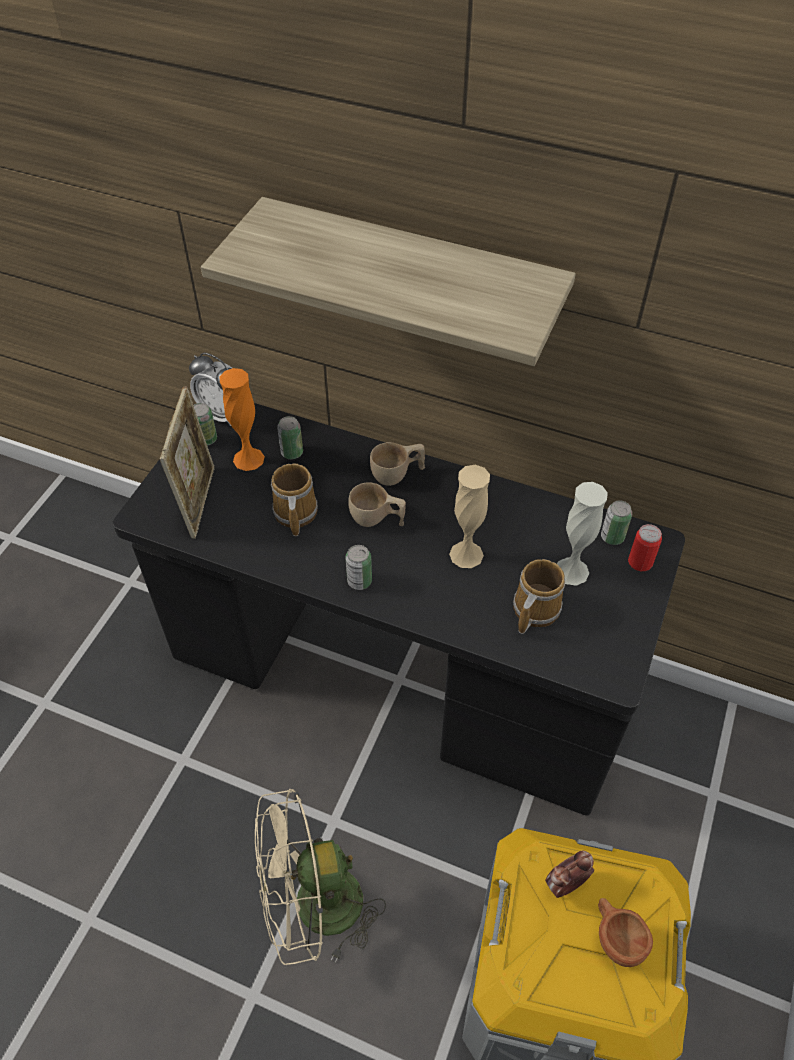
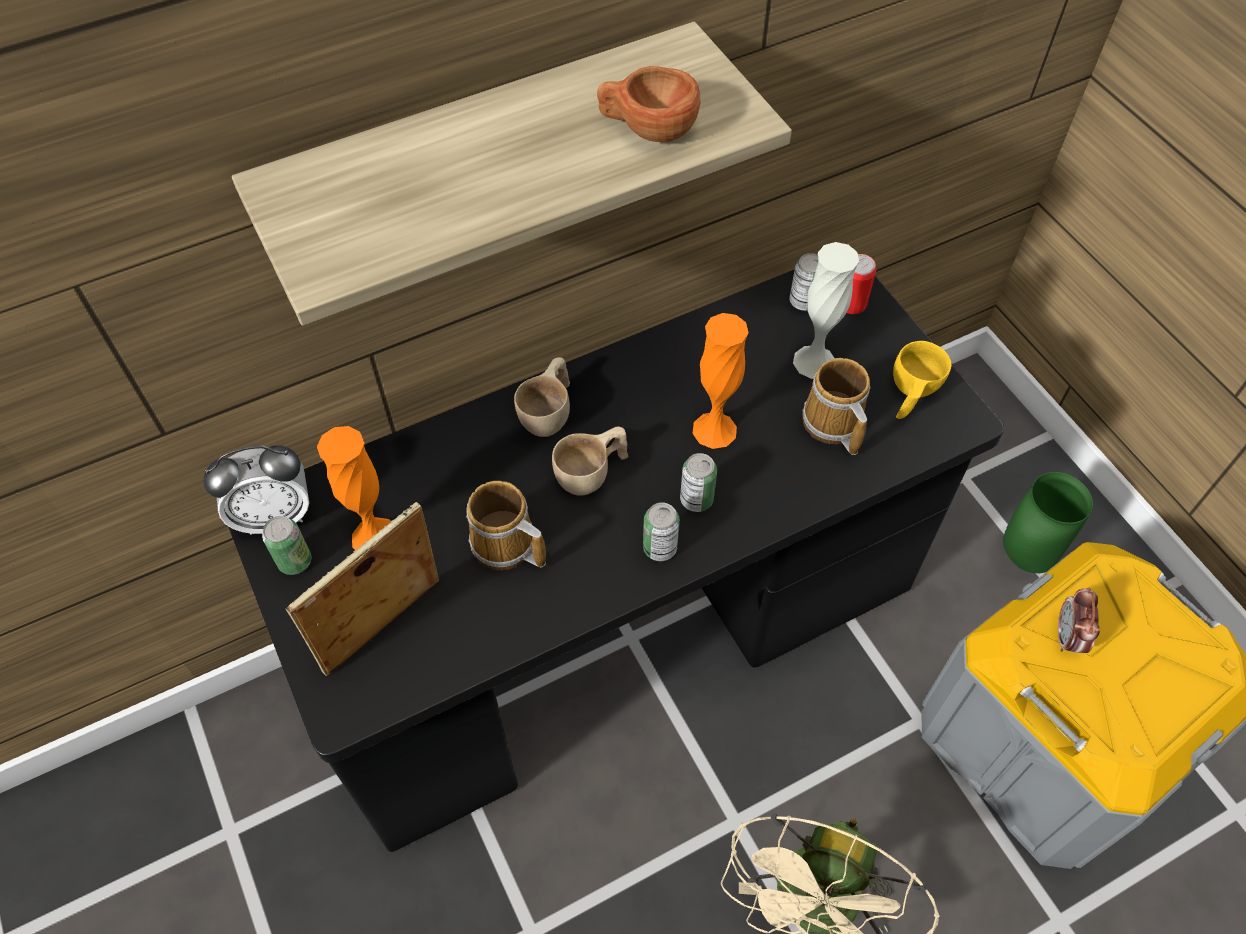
camera: 50 degrees left, 5 degrees up
(199, 501) = (385, 631): picture frame -> picture frame turned 90 degrees counterclockwise
(292, 452) = (412, 488): can -> can (696, 499)
(466, 554) = (714, 430): beige vase -> orange vase
(603, 637) = (910, 394): none -> yellow cup
(615, 937) = (1143, 637): brown cup -> brown cup (647, 129)
(690, 876) = (1022, 556): none -> green vase

